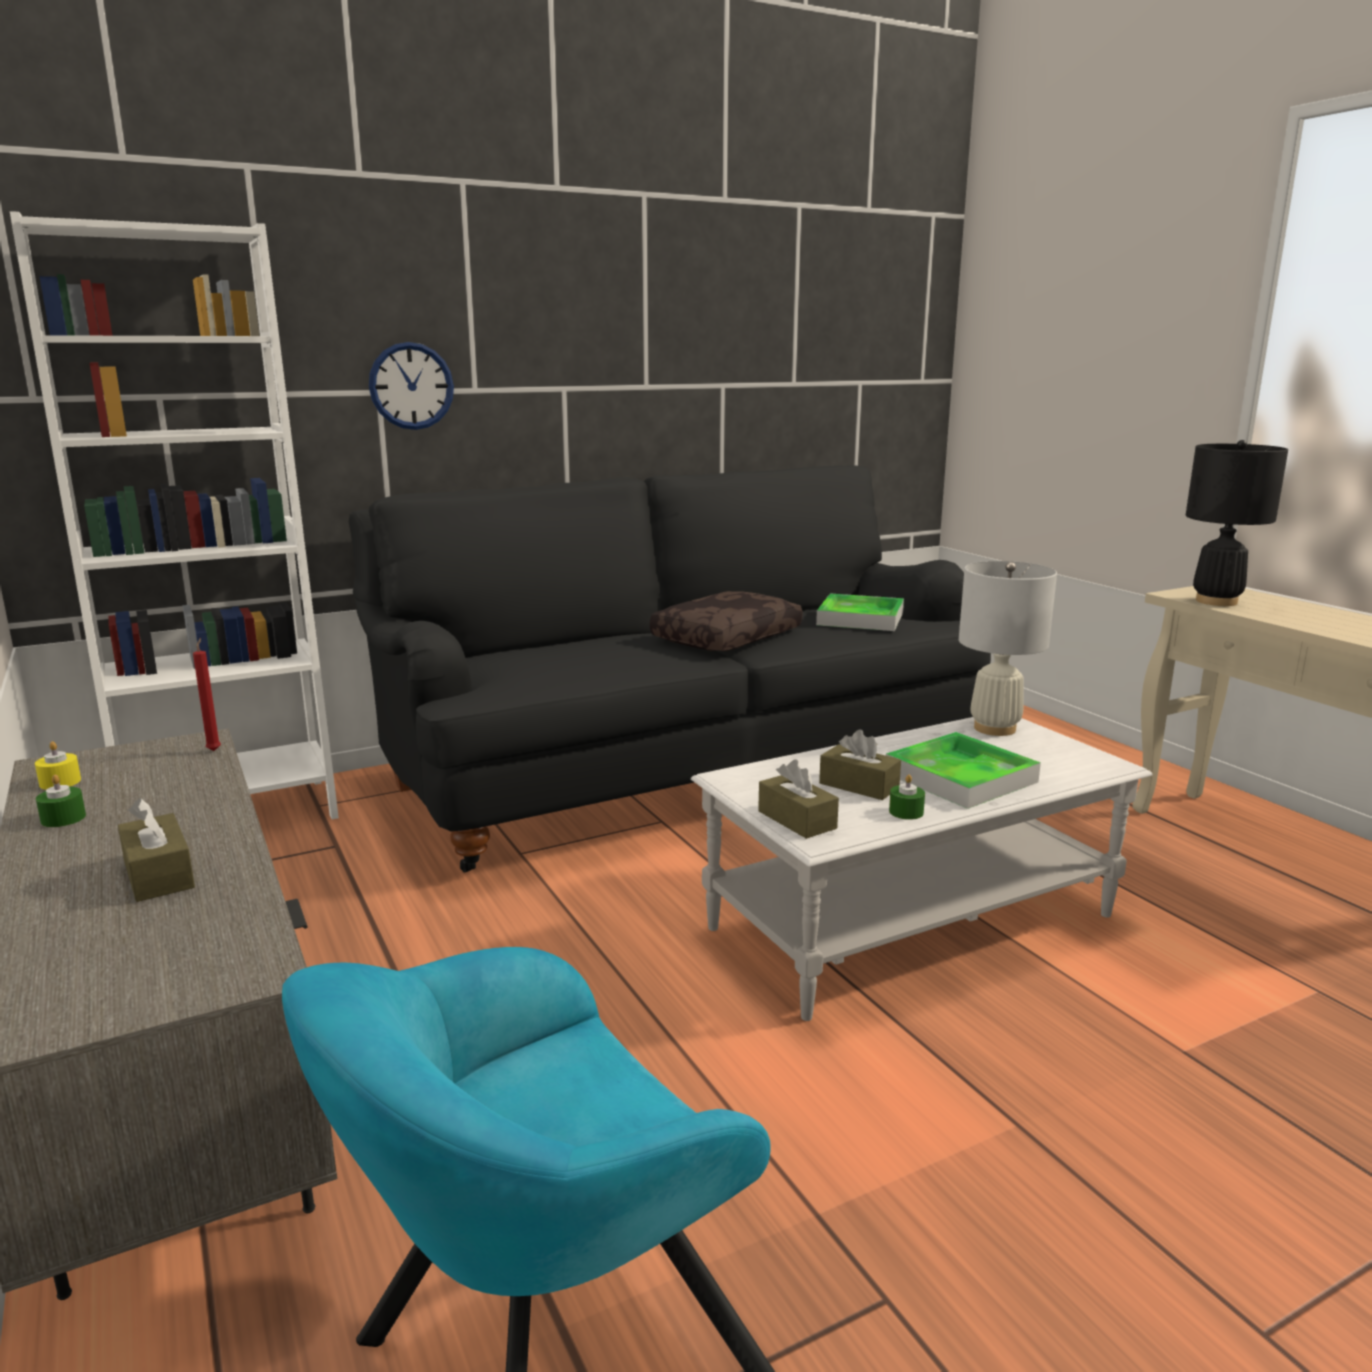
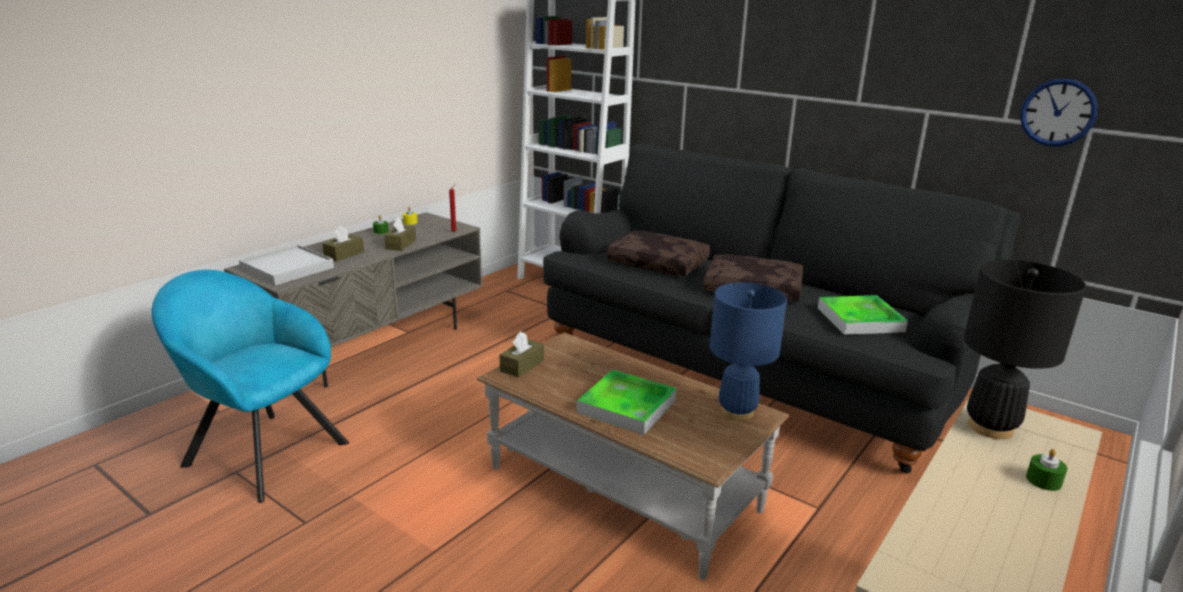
camera: 65 degrees right, 5 degrees up
(141, 959) = (287, 268): none -> white tray
(411, 386) = (701, 83): wall clock -> wall clock (1058, 112)
(588, 657) = (659, 263): none -> brown pillow
(859, 785) = (584, 376): brown tissue box -> brown tissue box (401, 244)
(906, 812) = (556, 394): green candle -> green candle (1043, 480)
(912, 921) = (623, 488): white coffee table -> brown coffee table
(994, 728) = (736, 411): white table lamp -> blue table lamp

